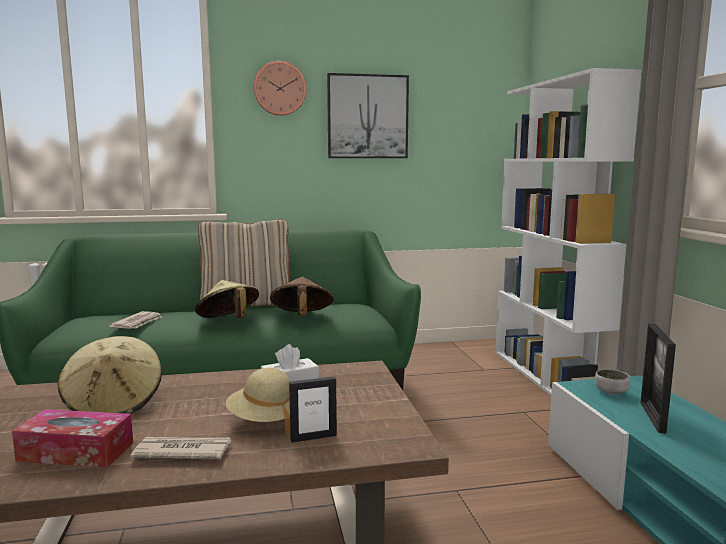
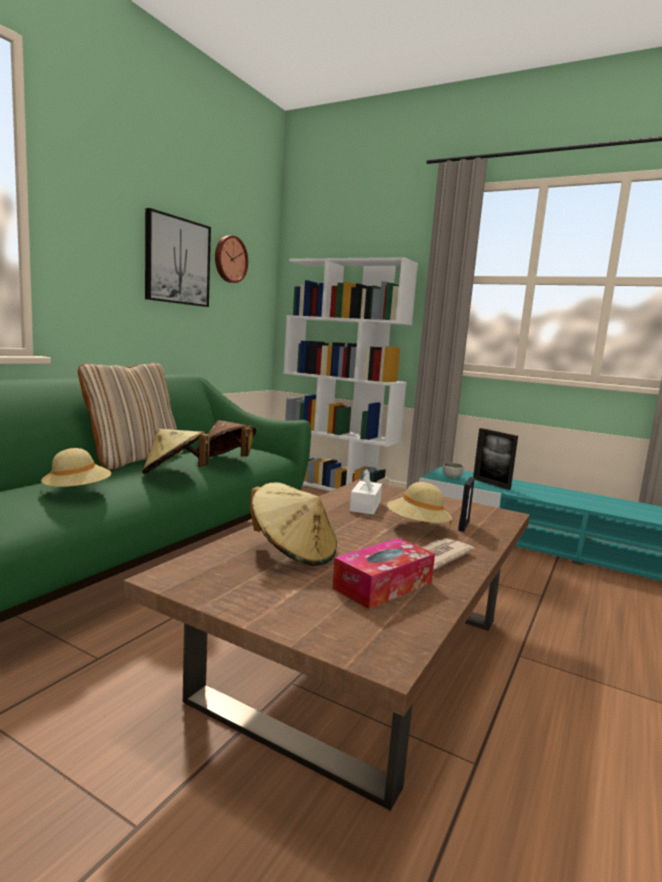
camera: 50 degrees left, 0 degrees up
(138, 323) = (77, 492): newspaper -> beige hat
(279, 89) = (102, 214): wall clock -> wall clock (229, 259)

